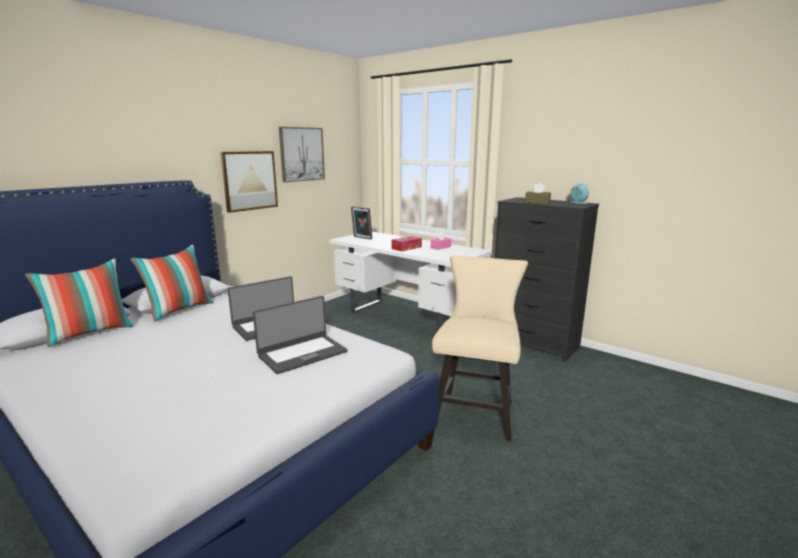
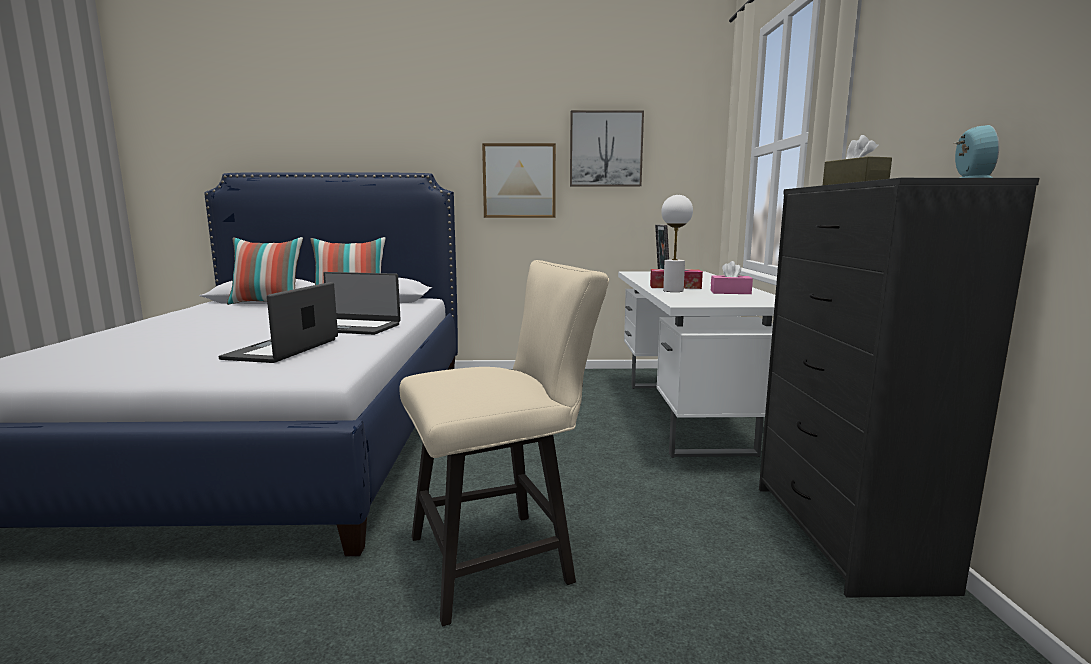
camera: 50 degrees right, 5 degrees down
(302, 353) = (284, 349): laptop -> laptop turned 90 degrees clockwise
(417, 251) = (673, 291): none -> white table lamp

